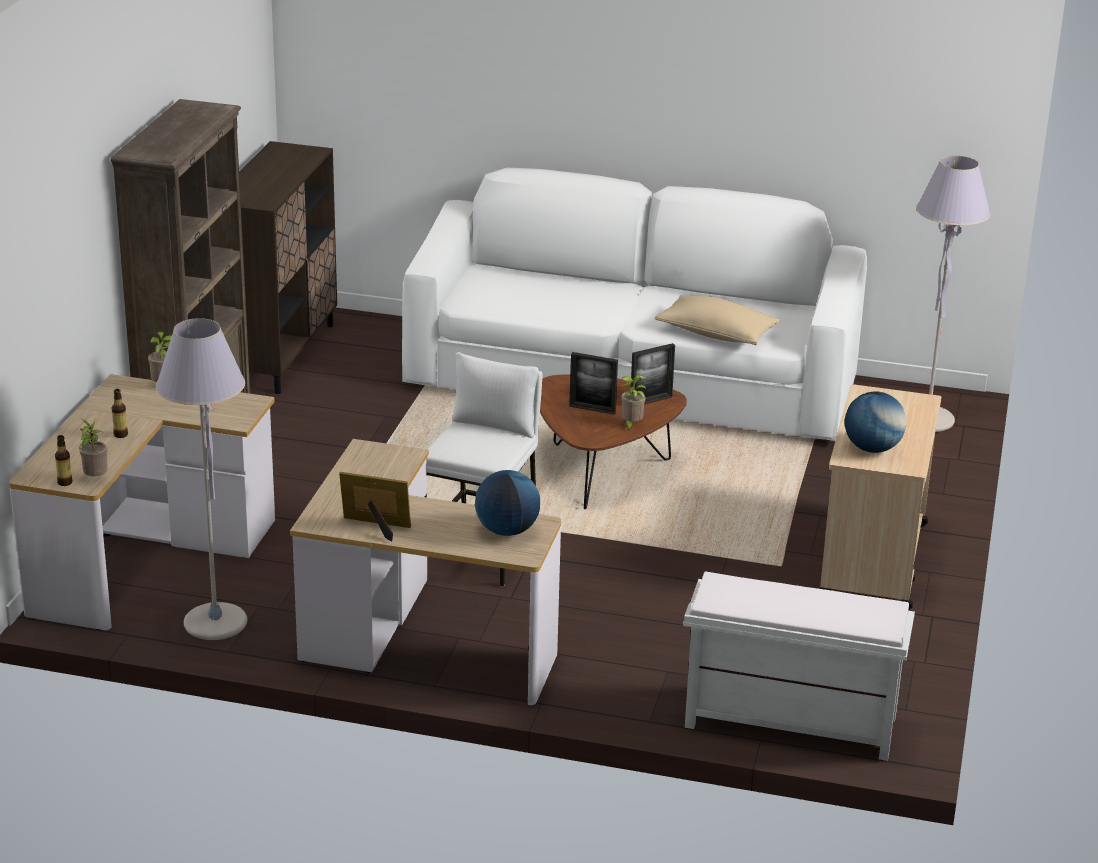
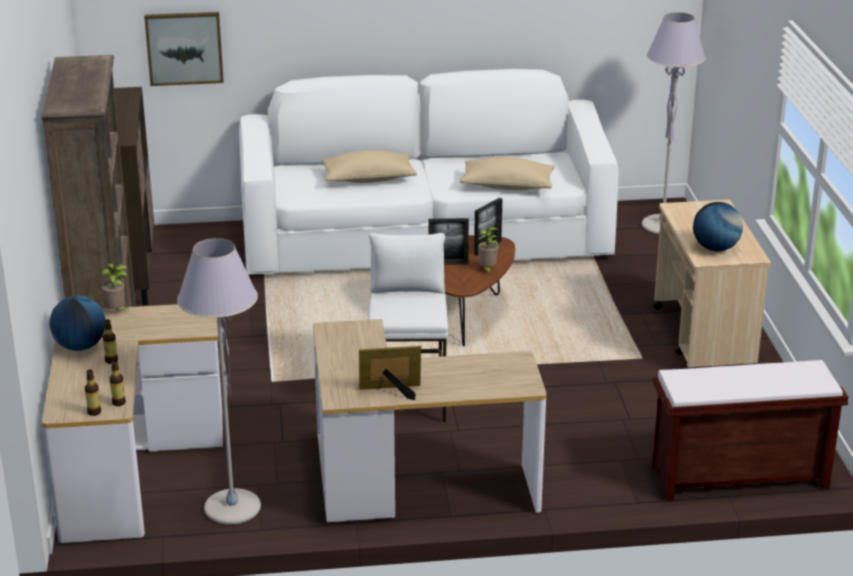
camera: 20 degrees left, 0 degrees up
(95, 478) = (119, 403): potted plant -> bottle
(391, 111) = (184, 48): none -> picture
(507, 531) = (498, 371): globe -> globe (80, 346)
(565, 297) = (368, 179): none -> beige pillow
(788, 723) = (738, 478): white bench -> brown bench

